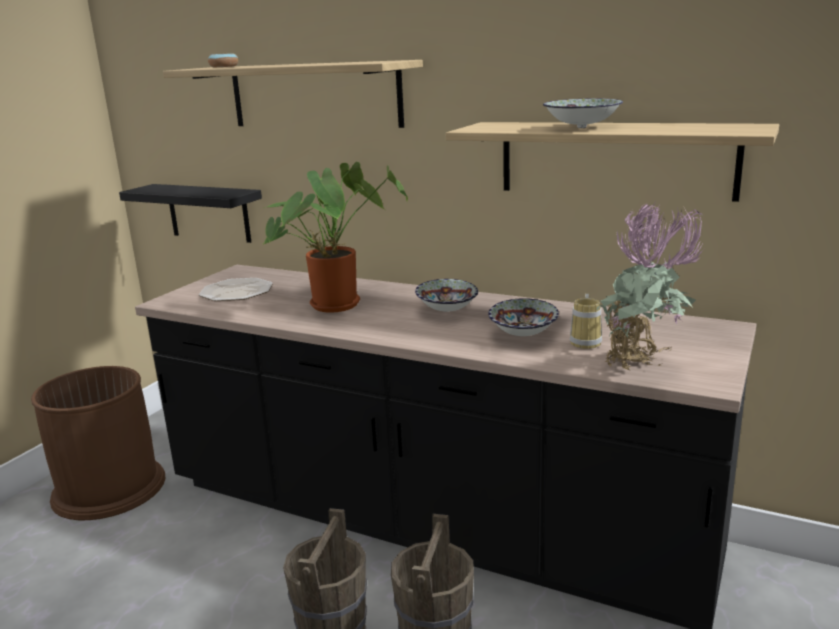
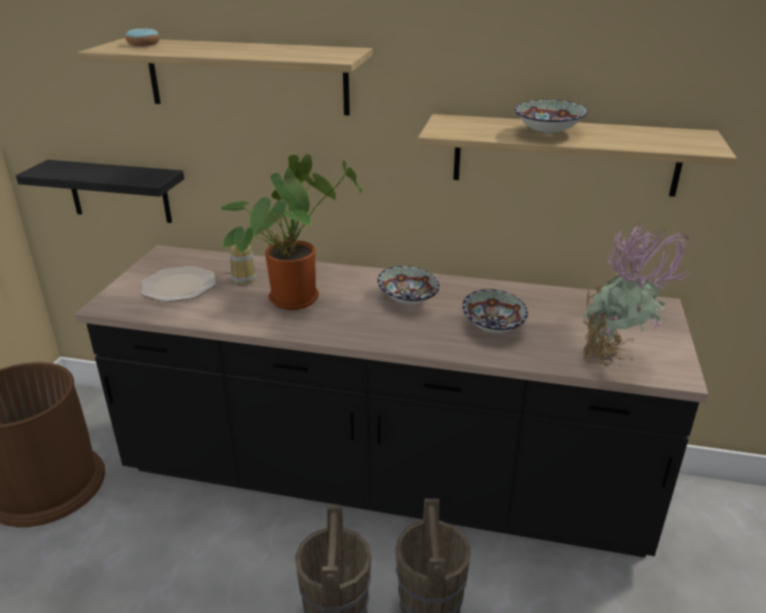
camera: 15 degrees left, 10 degrees up
(587, 341) = (553, 332): mug -> mug (246, 277)

